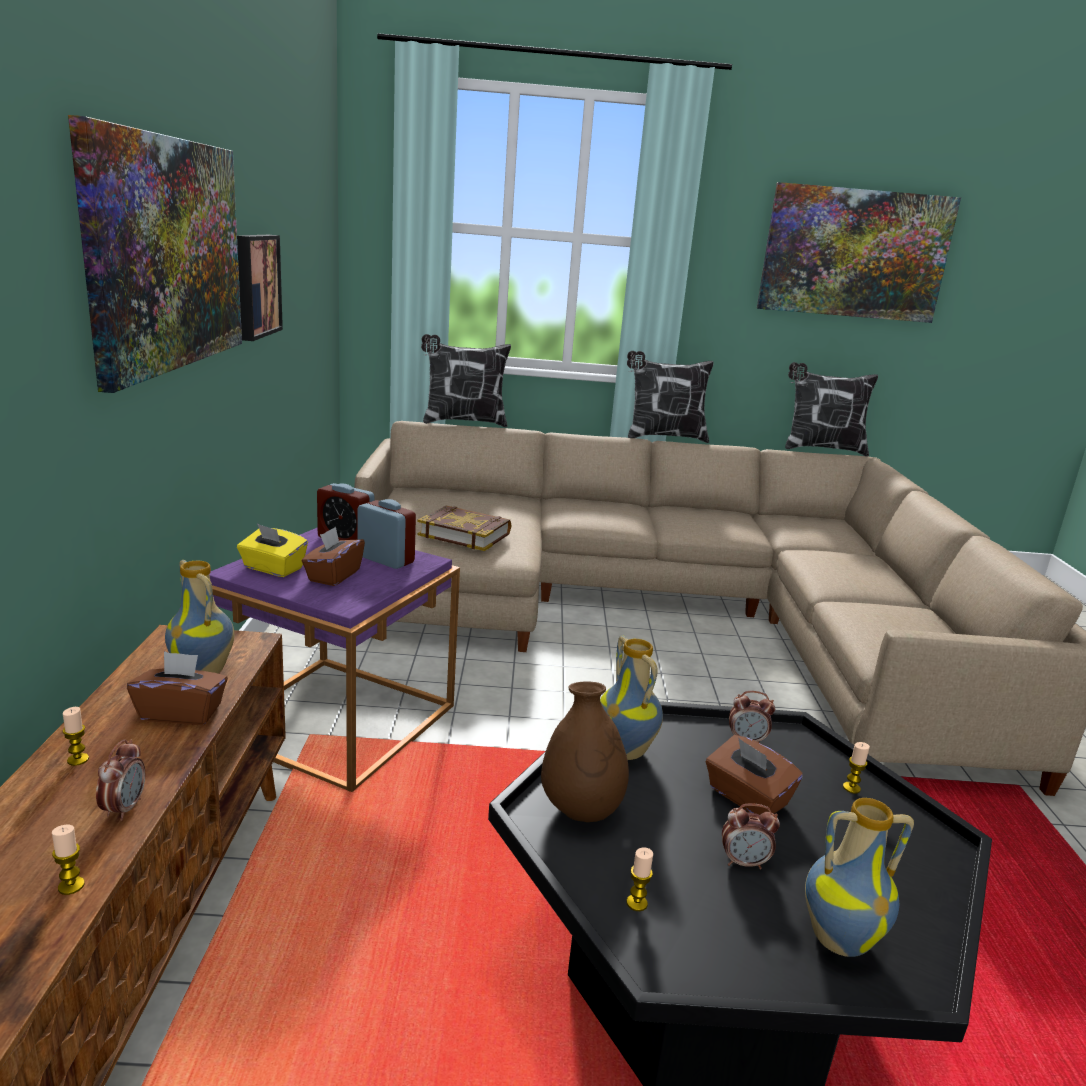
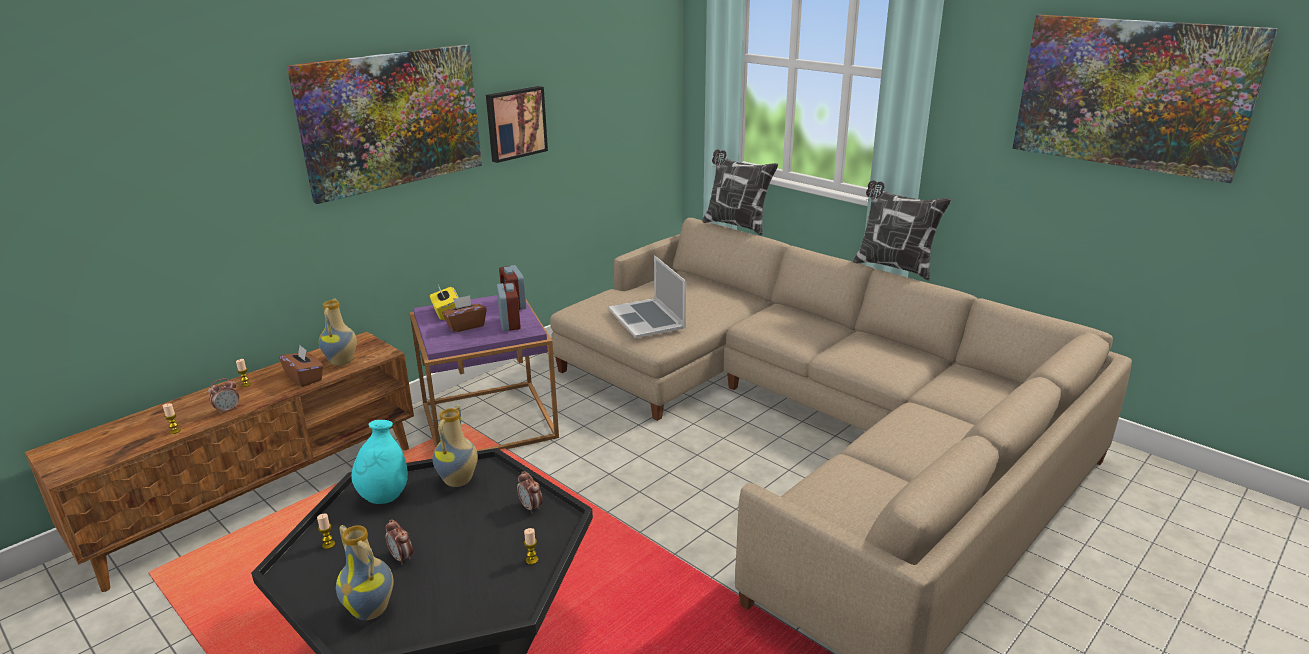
camera: 45 degrees right, 5 degrees up
(465, 534) = (647, 318): book -> laptop
(581, 810) = (384, 496): brown vase -> turquoise vase
(746, 798) = (467, 533): brown tissue box -> none
(821, 449) = (1053, 310): pillow -> none

